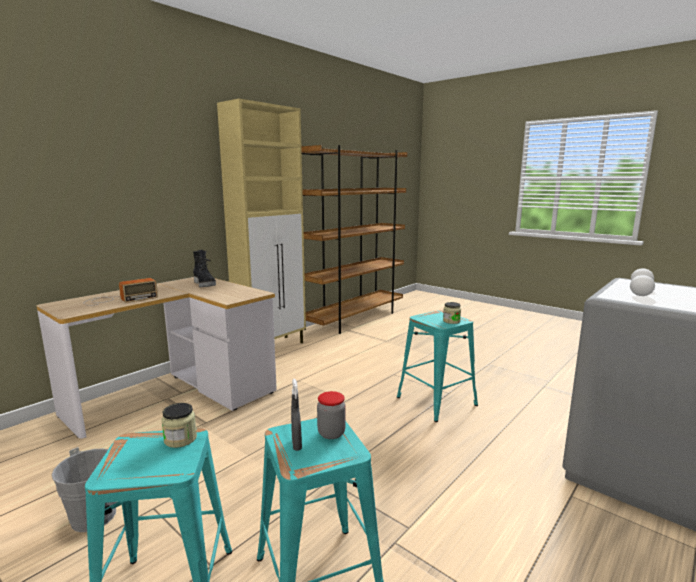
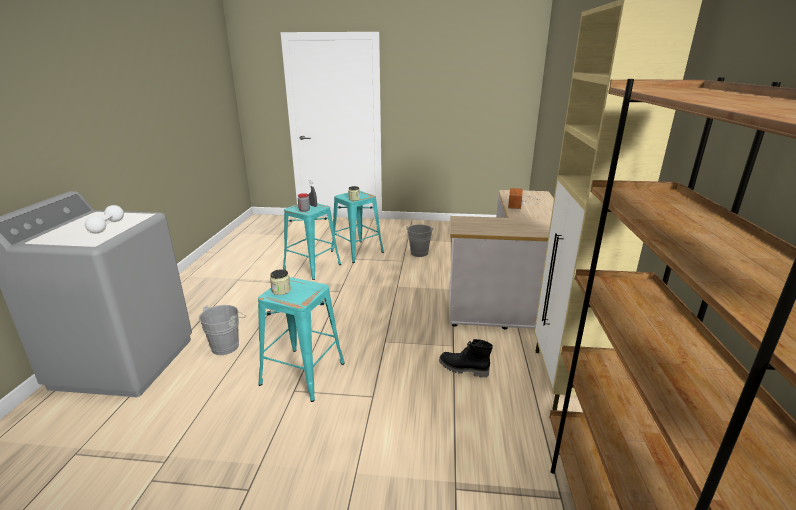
camera: 145 degrees right, 10 degrees up
(205, 284) = (530, 227): black boot -> black boot (463, 369)
(511, 451) = (227, 345): none -> grey bucket

